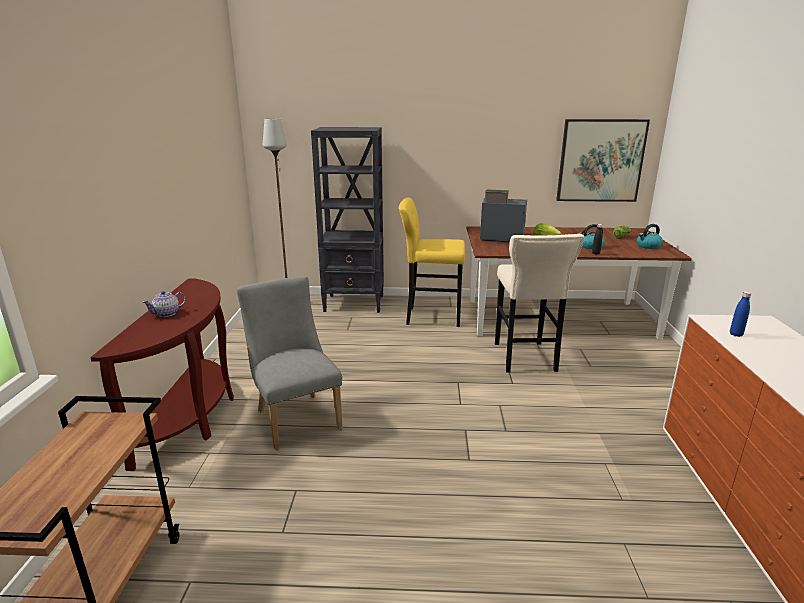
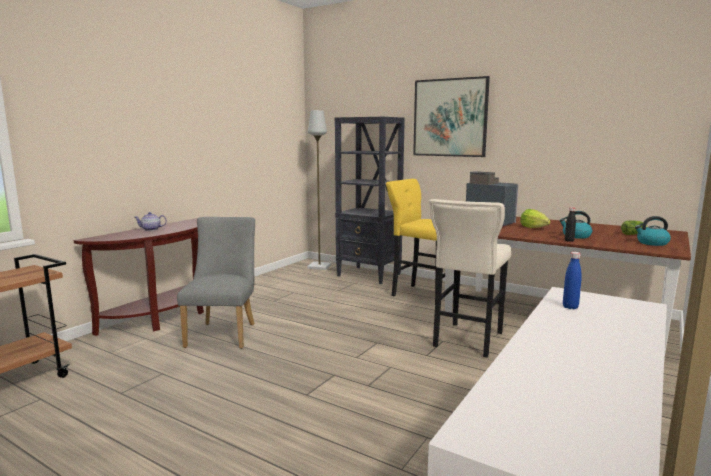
camera: 30 degrees right, 10 degrees down
(600, 161) = (626, 150): picture -> picture (450, 118)

